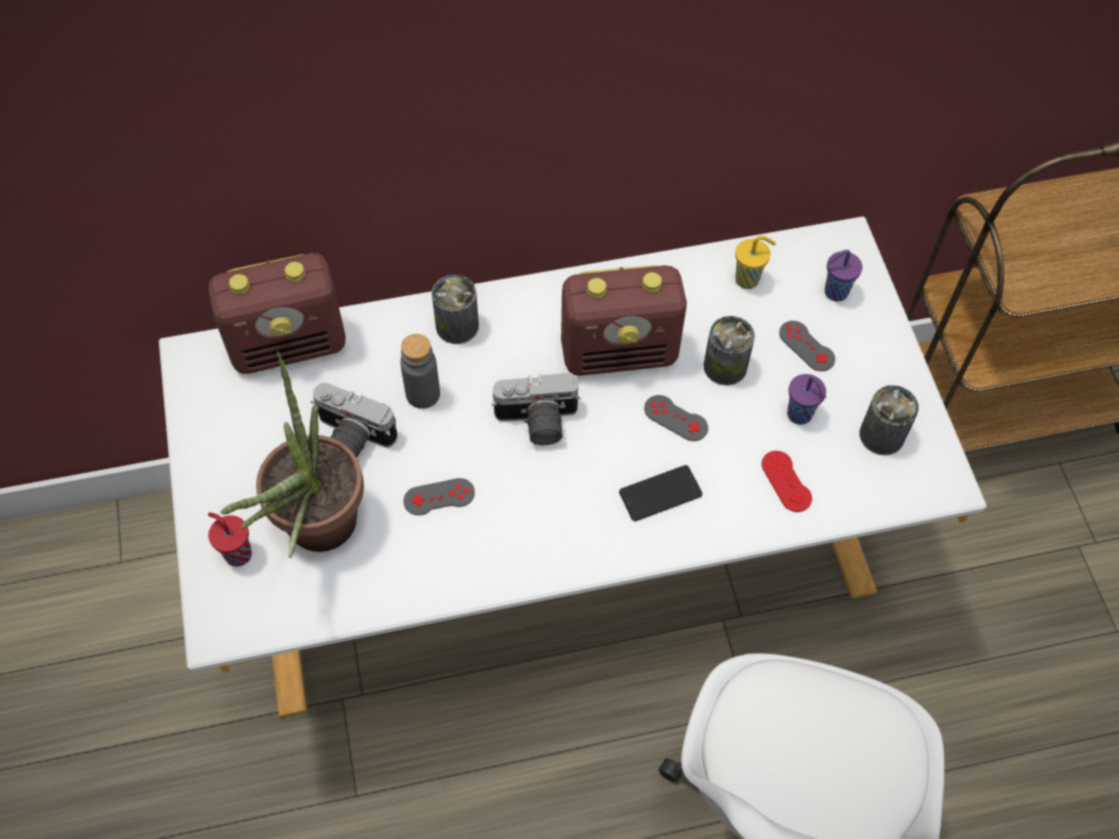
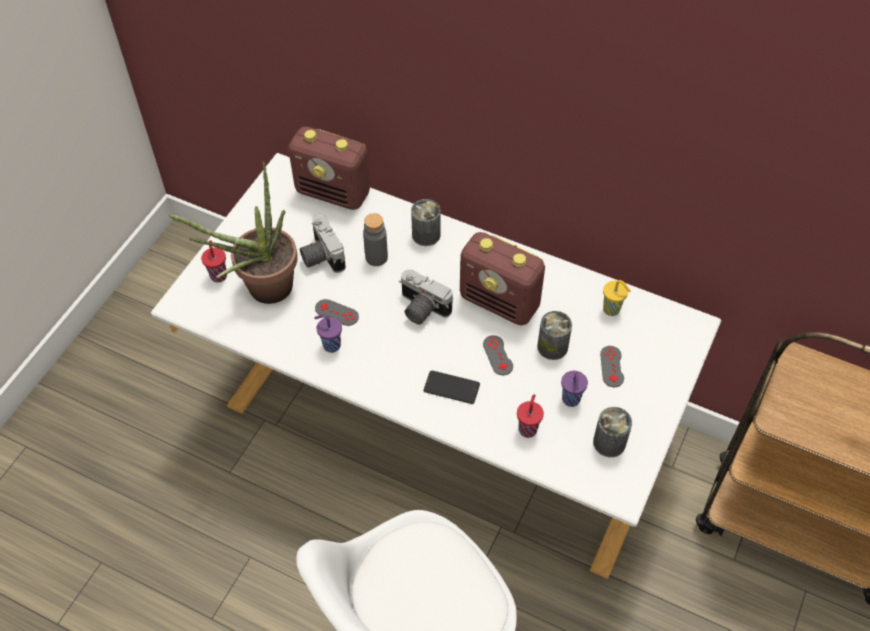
camera: 40 degrees right, 5 degrees down
(786, 481) = (528, 428): red game controller -> red cup
(834, 292) = (658, 348): purple cup -> purple cup (330, 345)

